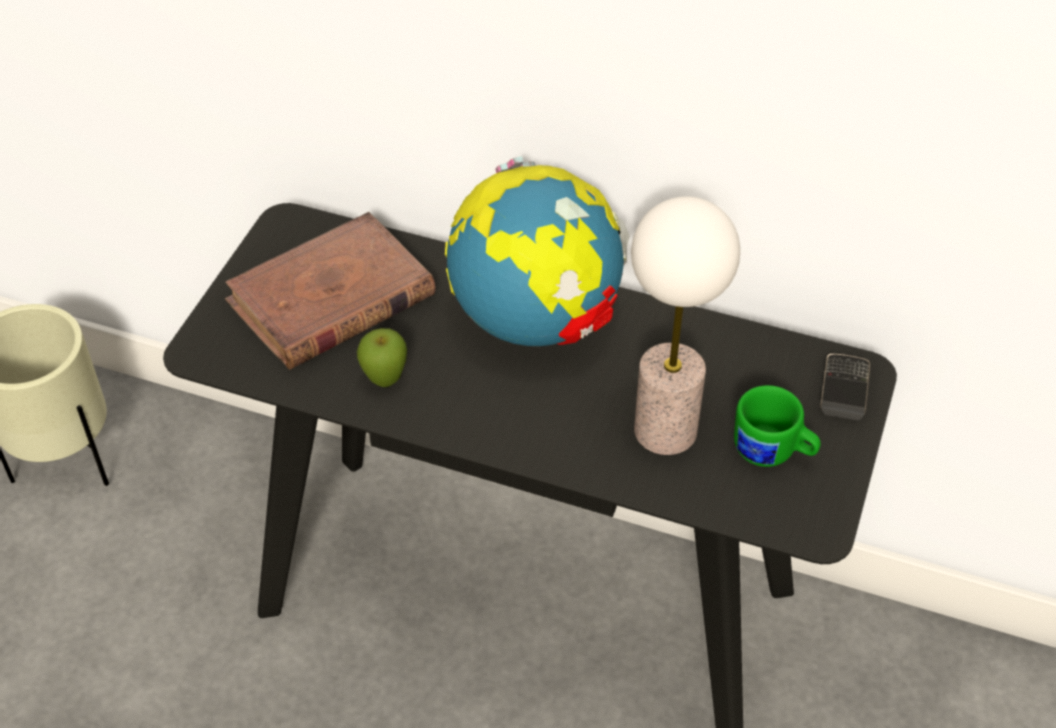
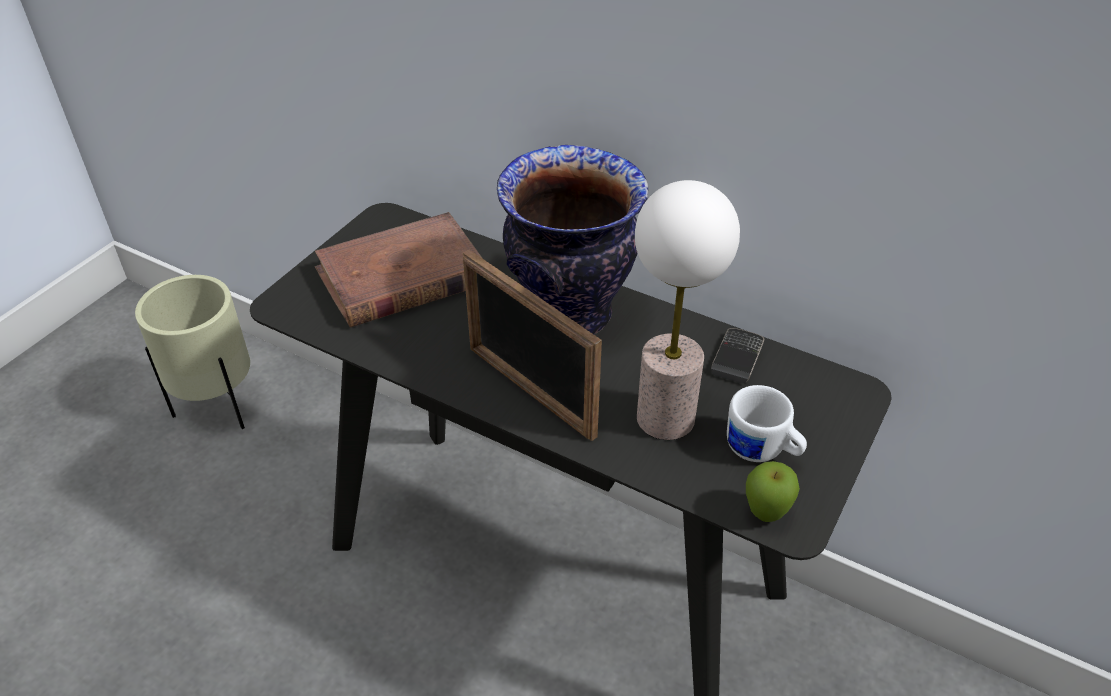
camera: 10 degrees right, 5 degrees down
(385, 381) = (428, 346): apple -> apple (765, 515)
(513, 419) = (530, 391): none -> picture frame
(536, 321) = (571, 314): globe -> vase
(773, 453) = (762, 451): green mug -> white mug
(844, 389) = (839, 404): phone -> phone (737, 358)

